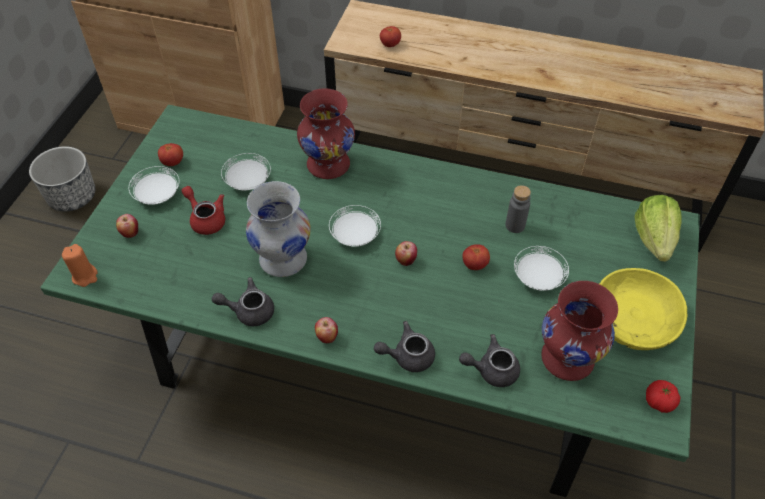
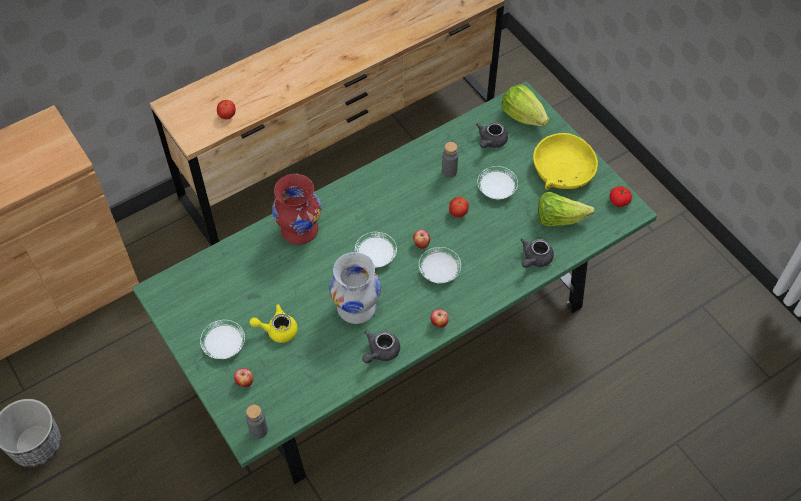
camera: 50 degrees left, 5 degrees up
(85, 276) = (258, 430): orange candle -> grey bottle
(173, 162) = (201, 318): tomato -> none
(206, 219) = (277, 330): red teapot -> yellow teapot
(248, 182) = (267, 285): white plate -> white plate (439, 272)
(407, 356) = (489, 292): grey teapot -> grey teapot (491, 141)
(567, 357) = (558, 219): red vase -> lettuce

